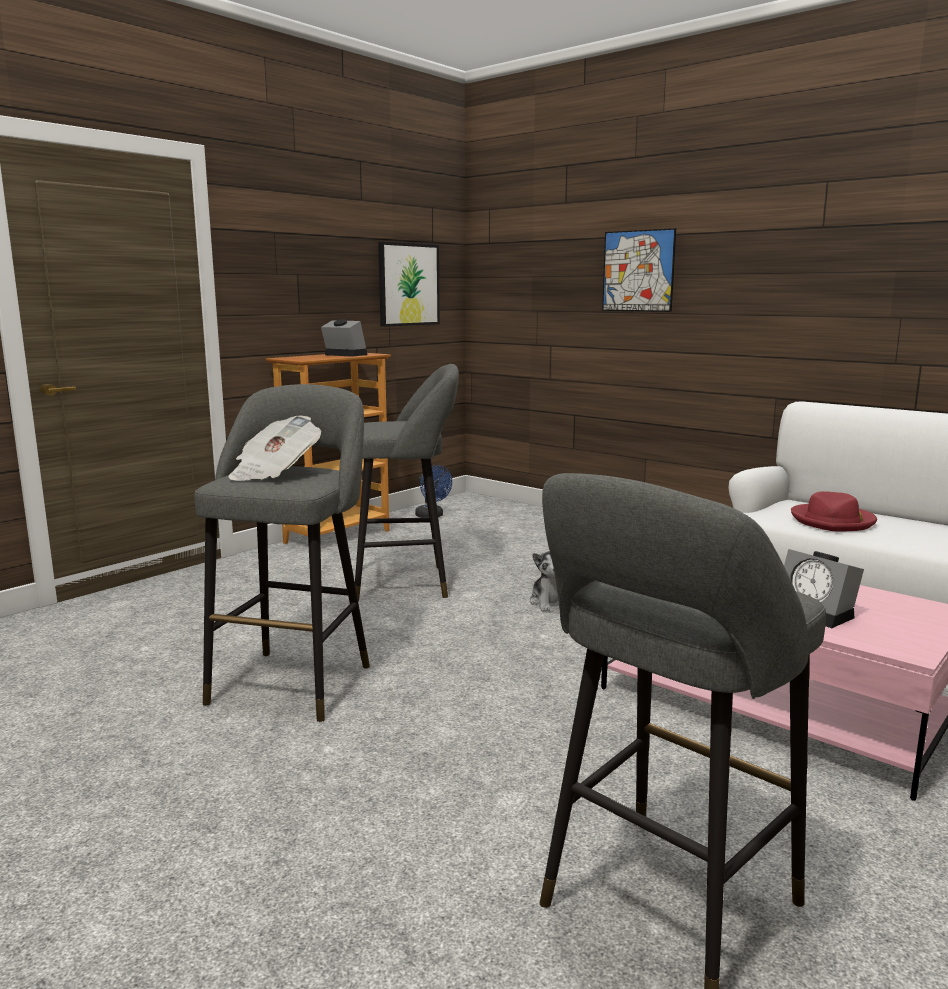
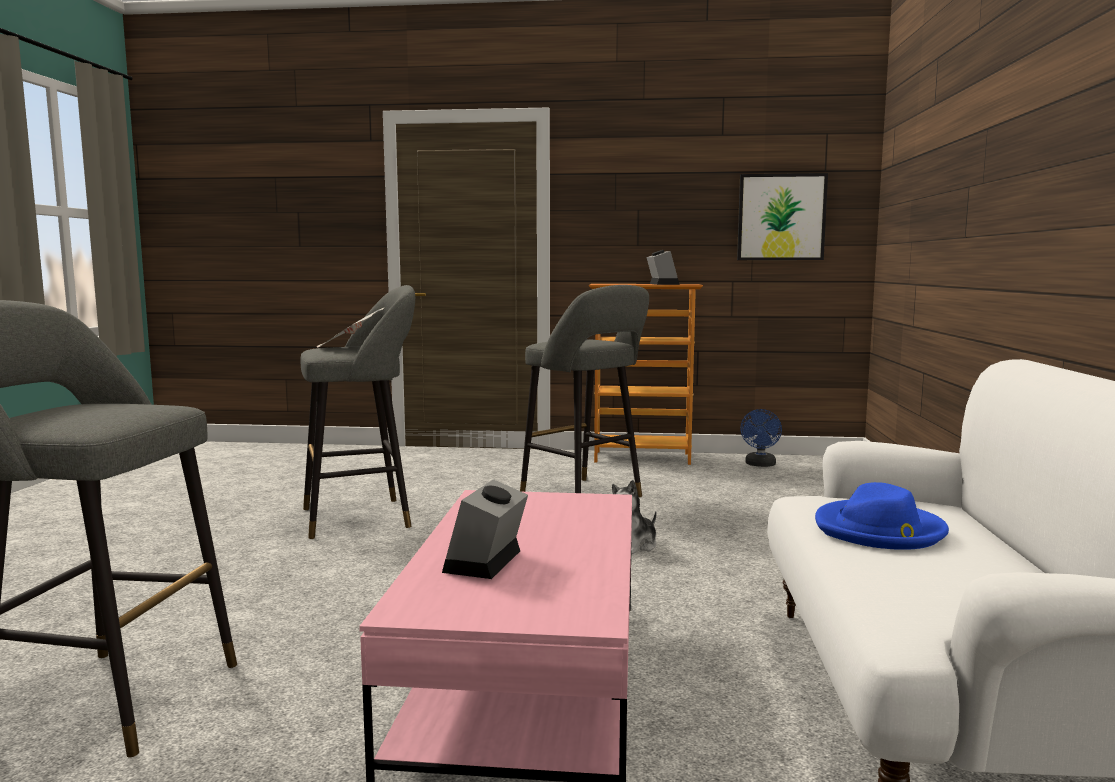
camera: 55 degrees right, 5 degrees down
(638, 271) = (968, 180): picture -> none
(833, 521) = (879, 530): red hat -> blue hat

